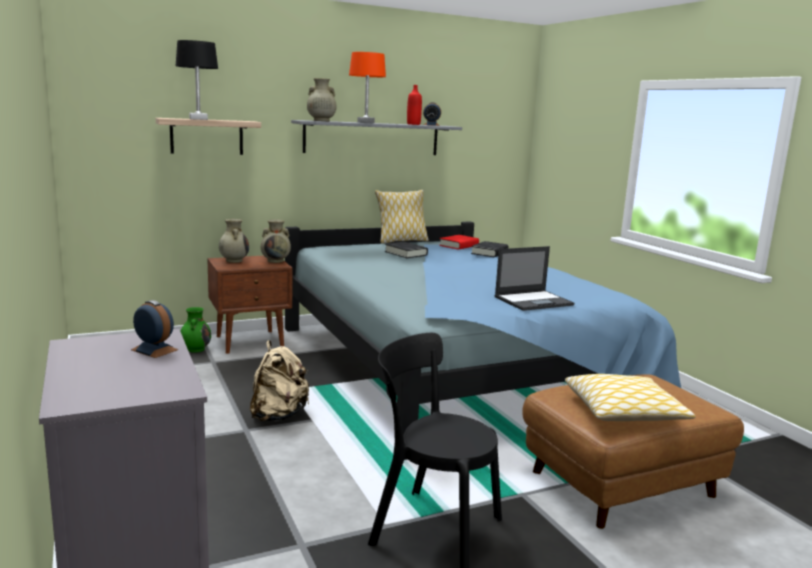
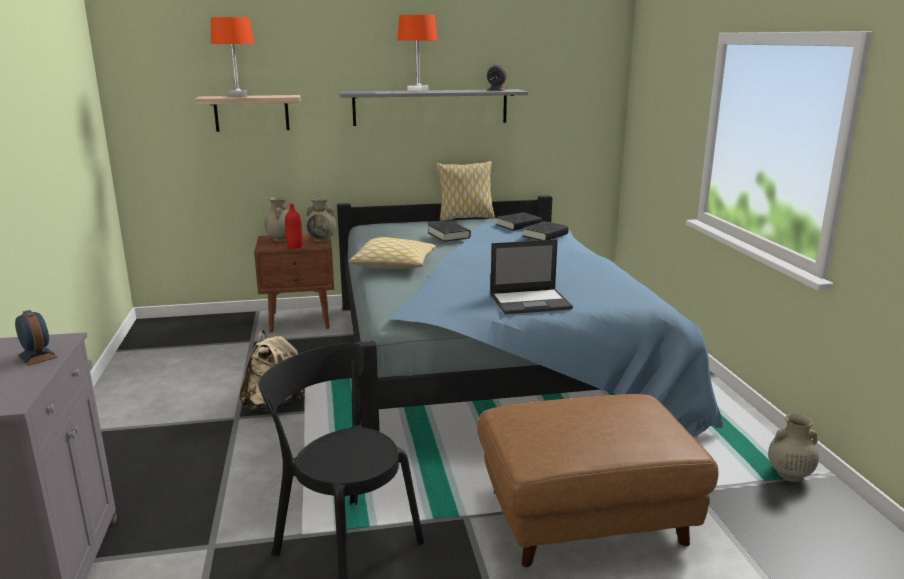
camera: 15 degrees right, 5 degrees up
(196, 349) = (244, 326): green vase -> none
(198, 119) = (238, 96): black table lamp -> orange table lamp
(321, 121) = (367, 91): beige vase -> beige vase (789, 475)
(413, 124) = (474, 90): red bottle -> red bottle (294, 246)
(459, 245) = (518, 225): red book -> black book
(624, 411) = (565, 441): pillow -> pillow (394, 265)

